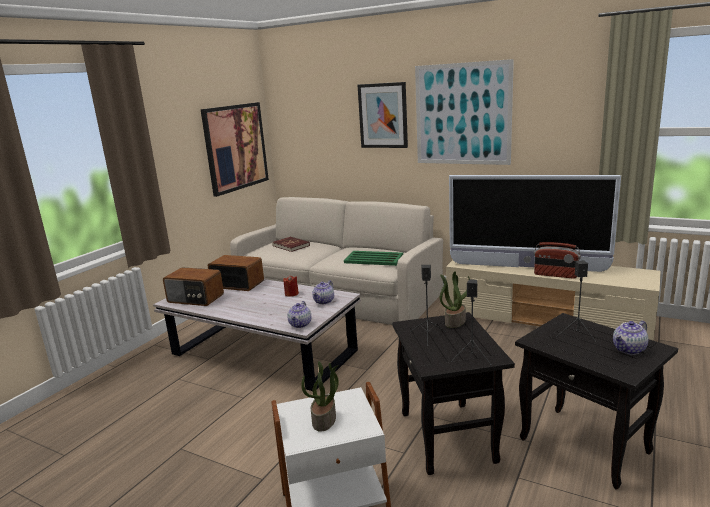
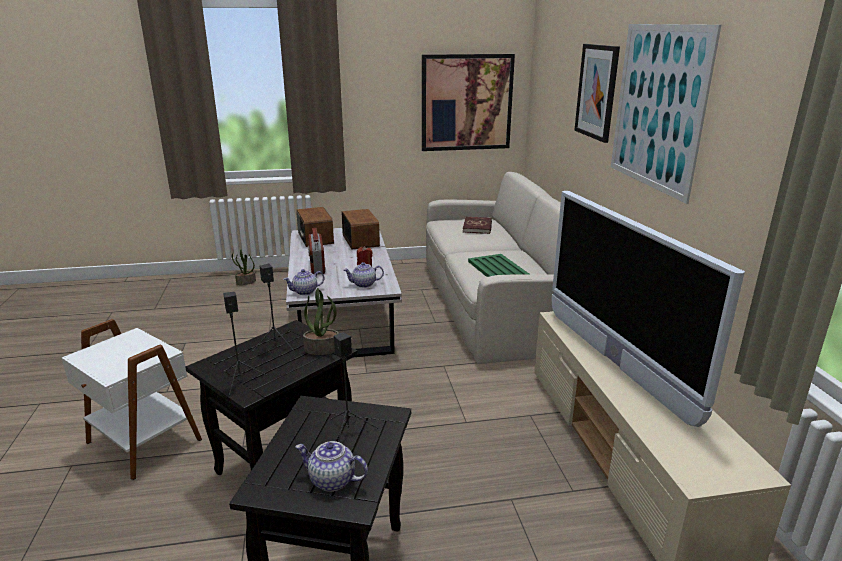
camera: 50 degrees right, 5 degrees up
(324, 420) = (118, 354): potted plant -> potted plant (246, 282)
(555, 275) = (617, 390): radio -> radio (317, 266)

